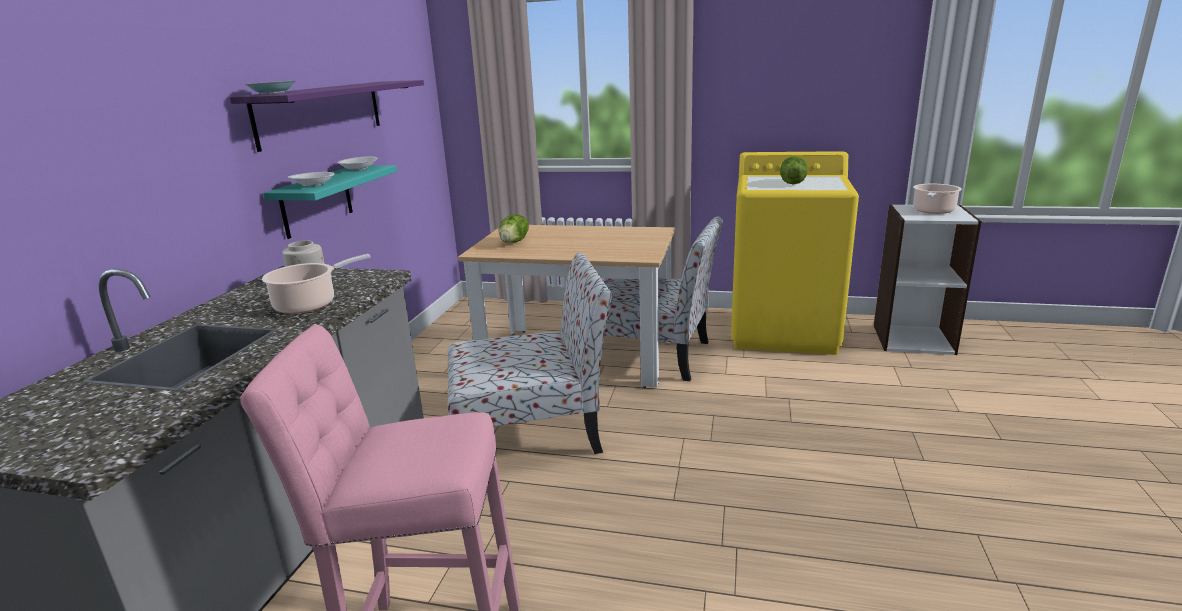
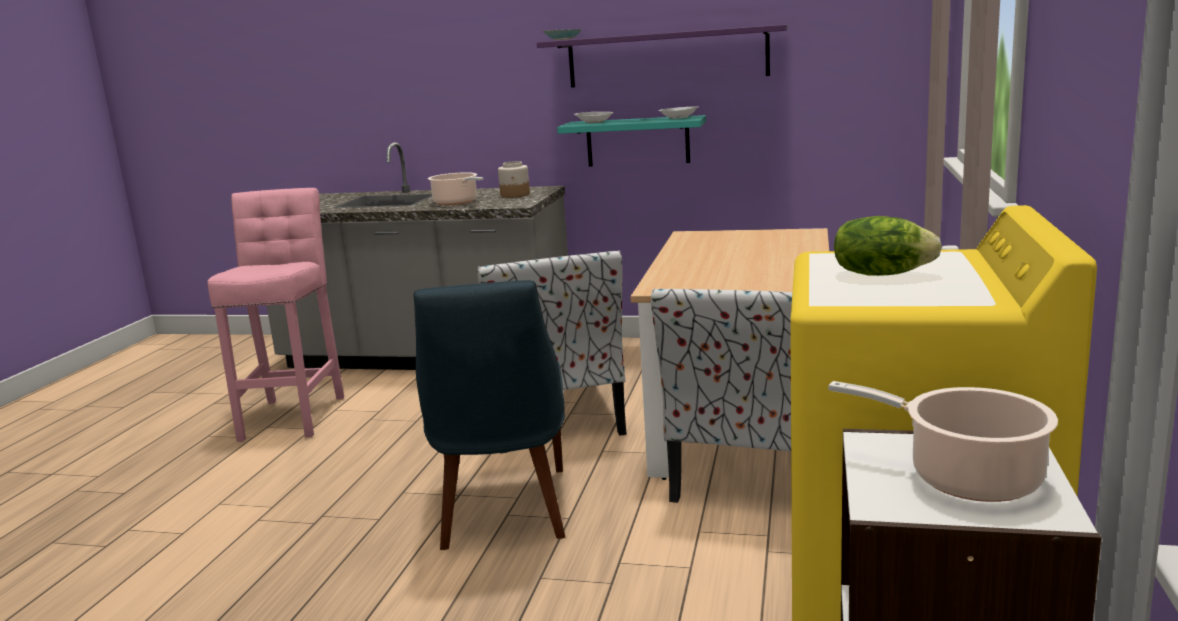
camera: 90 degrees right, 5 degrees down
(514, 242) = (733, 240): lettuce -> none
(706, 442) = (503, 511): none -> blue chair

